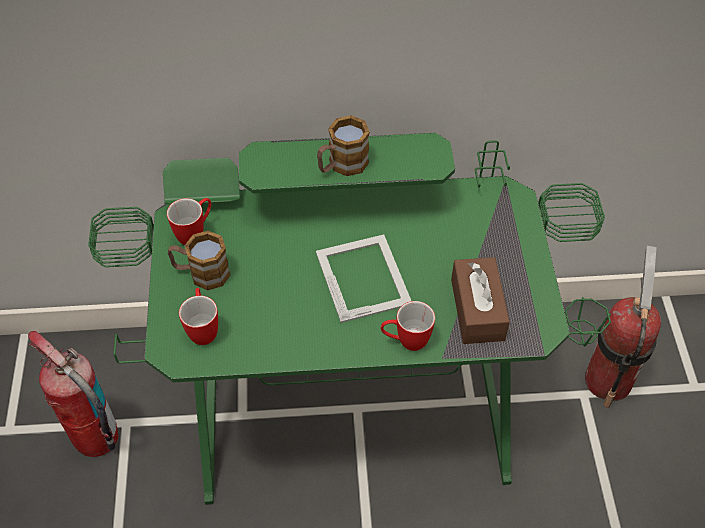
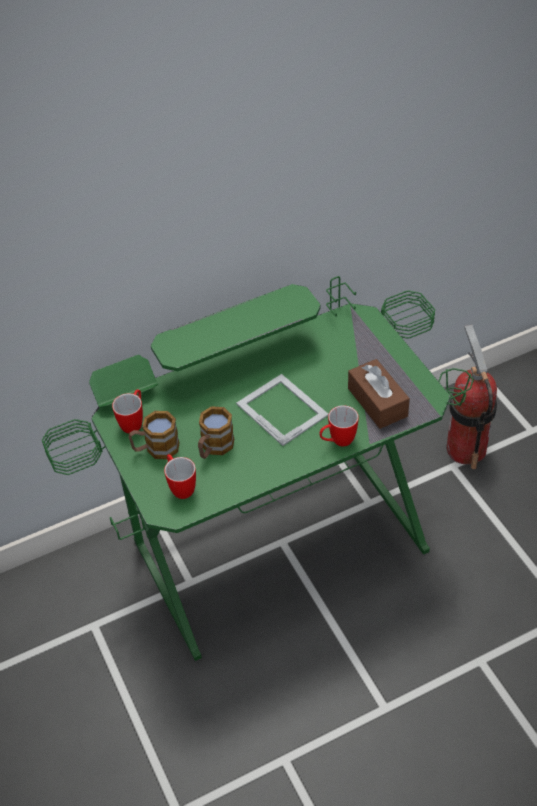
camera: 20 degrees left, 5 degrees down
(96, 438) = (74, 647): fire extinguisher -> none
(342, 165) = (235, 329): mug -> mug (214, 448)

